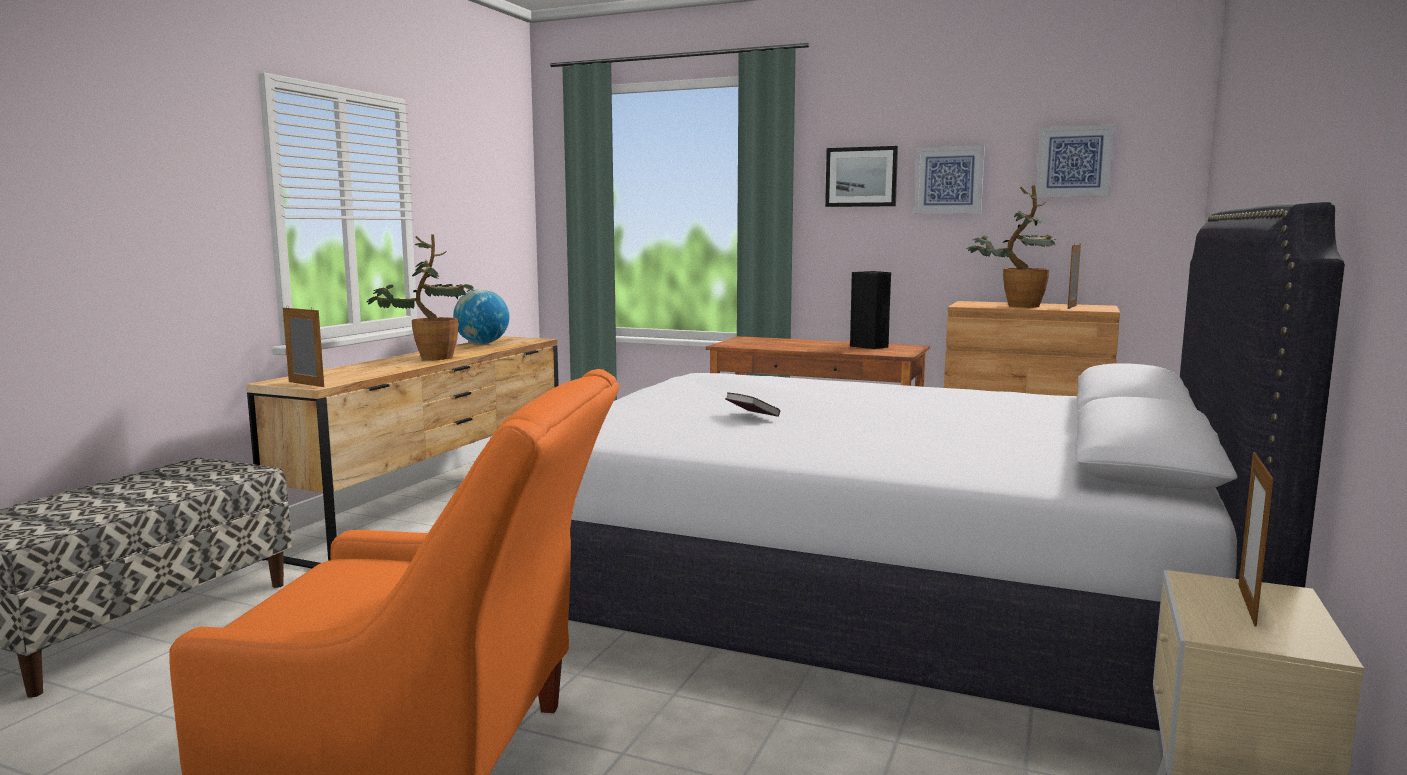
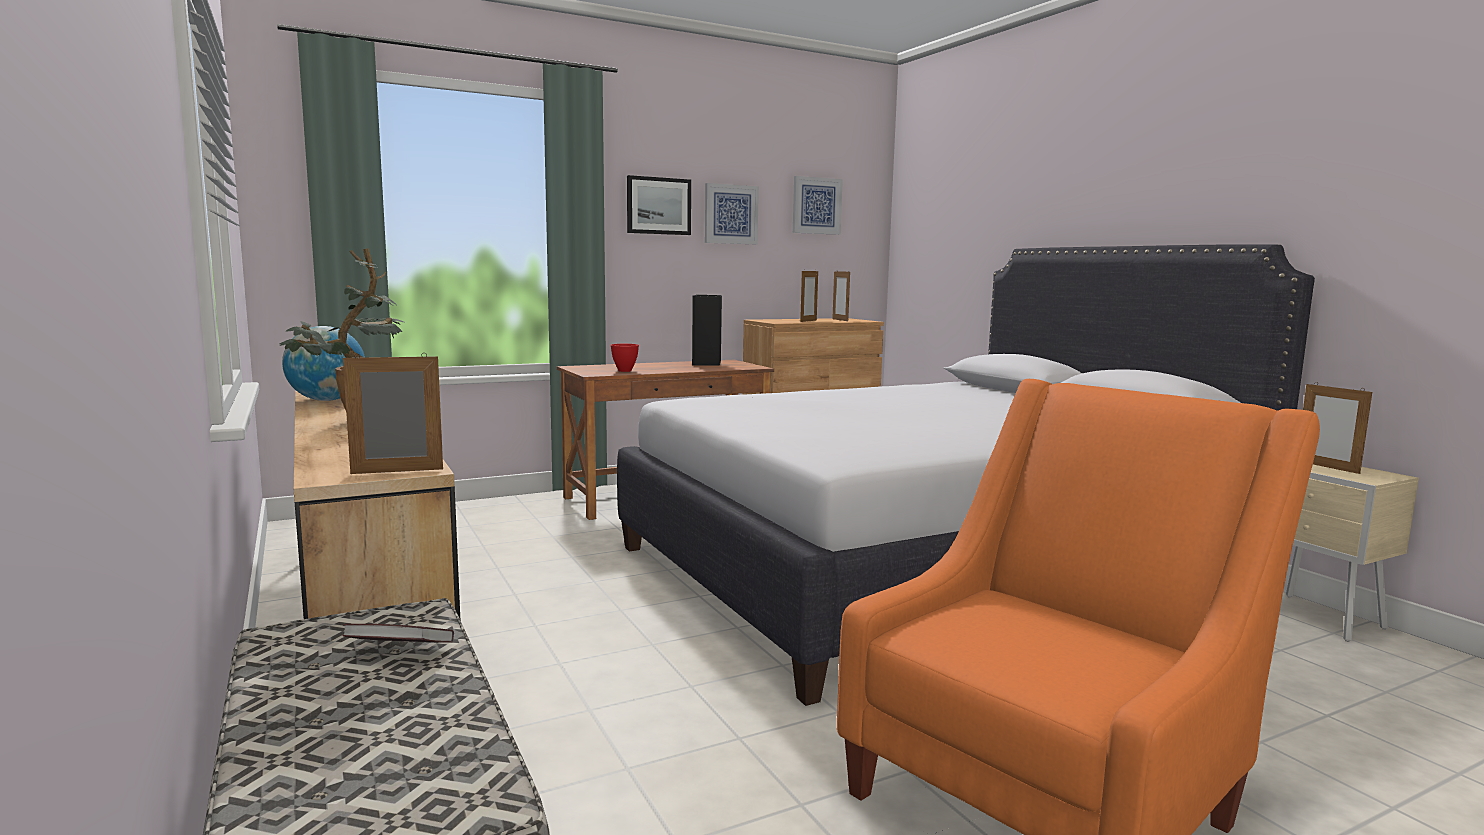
camera: 50 degrees left, 0 degrees up
(752, 416) = (883, 423): book -> book (400, 653)
(763, 345) = (625, 371): none -> red bowl
(1015, 306) = (808, 321): potted plant -> picture frame

